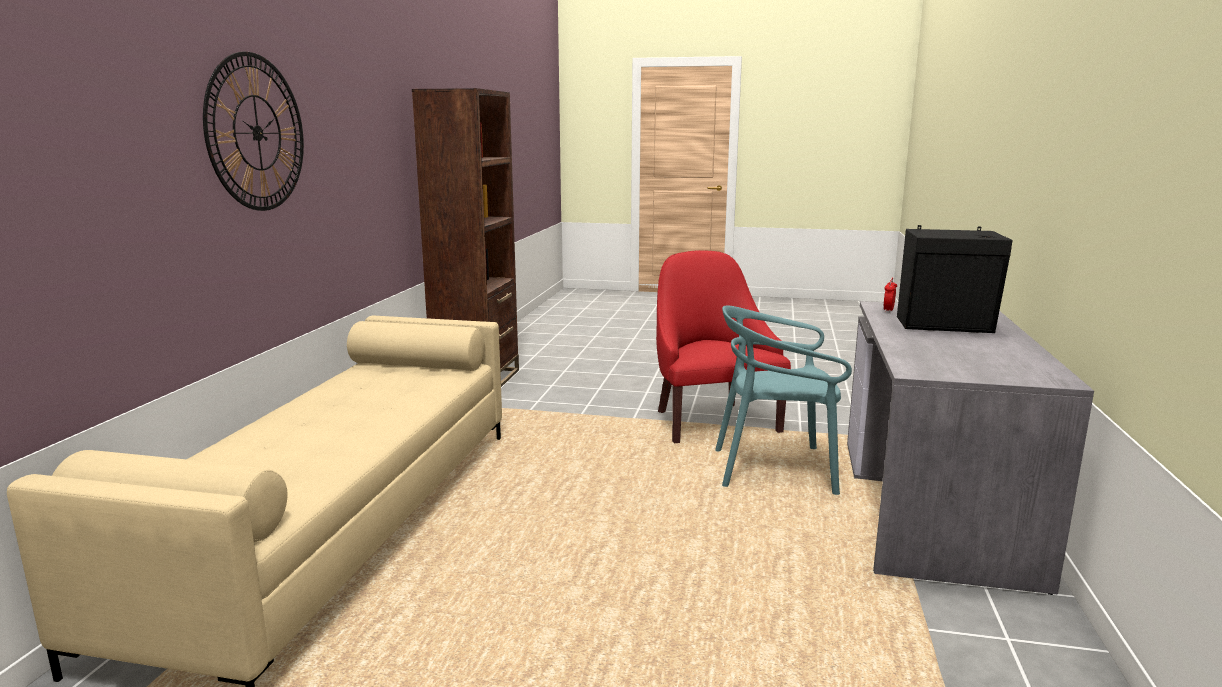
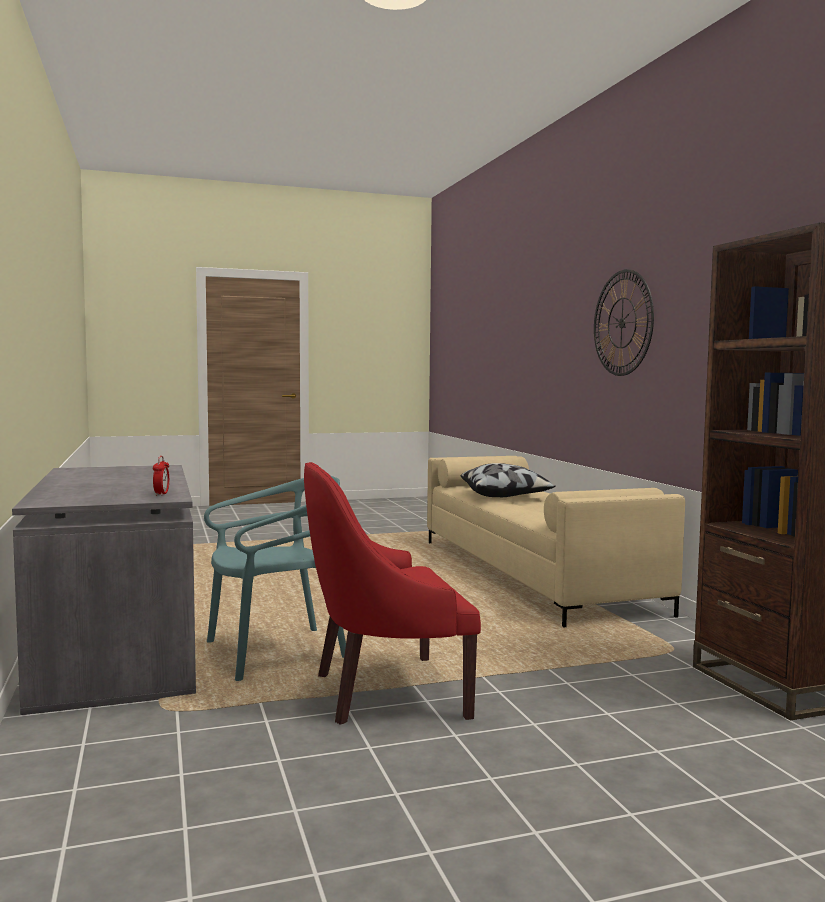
camera: 150 degrees right, 10 degrees down
(308, 447) = (506, 496): none -> pillow
(711, 421) = (385, 692): red armchair -> red armchair turned 120 degrees clockwise
(946, 326) = (109, 487): black speaker -> none

